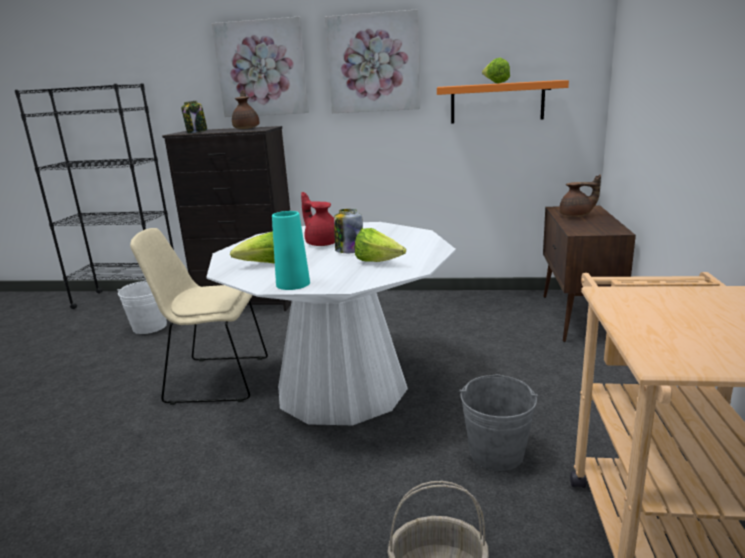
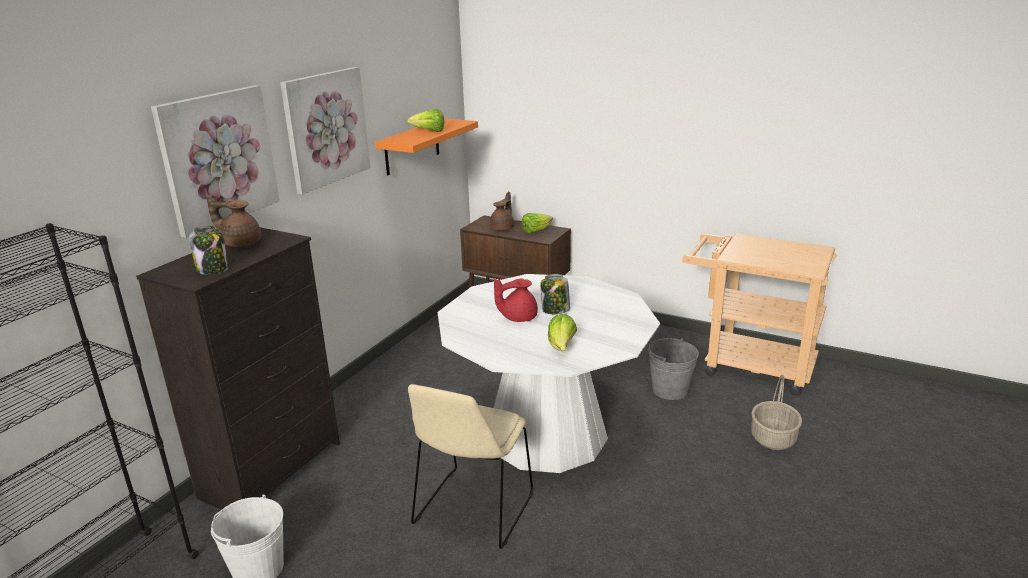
camera: 70 degrees left, 5 degrees up
(293, 284) = (624, 339): turquoise vase -> none
(378, 262) = (597, 304): lettuce -> lettuce (536, 231)

